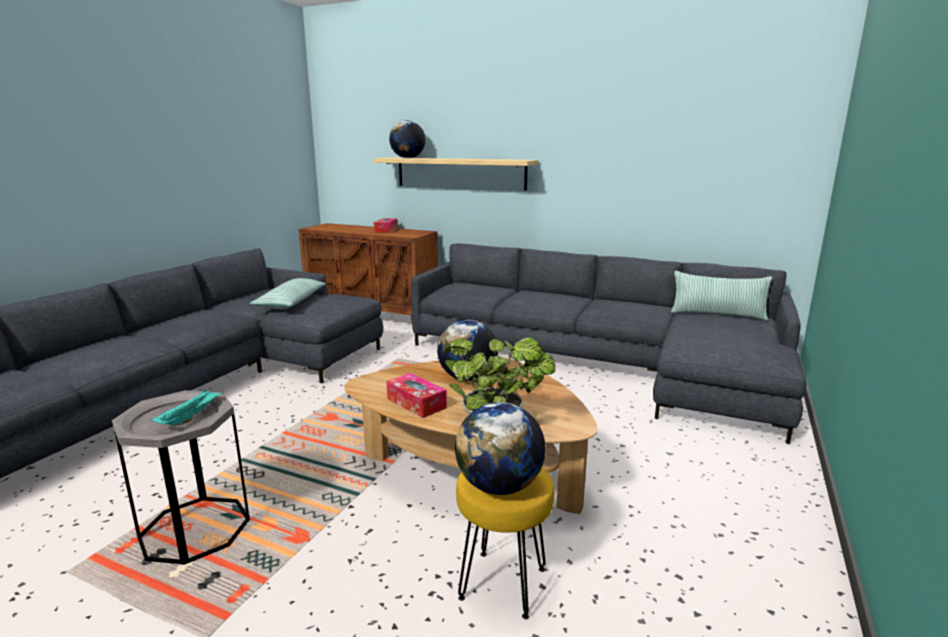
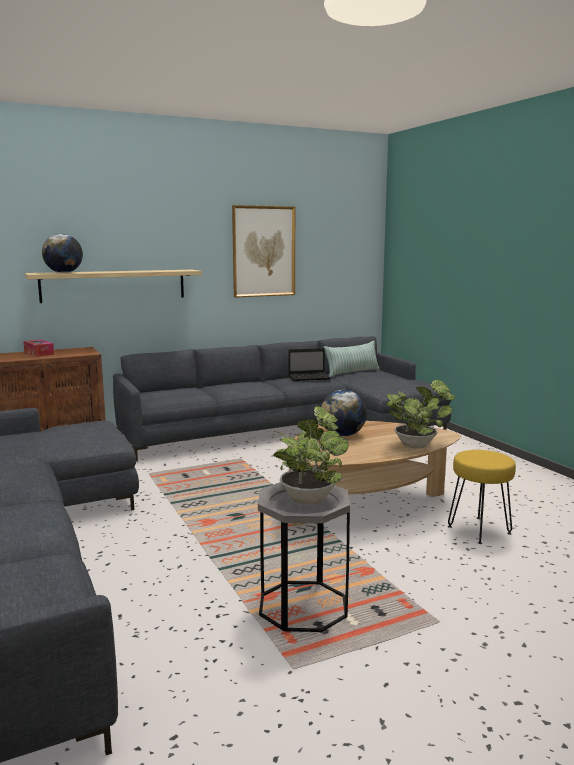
camera: 50 degrees left, 5 degrees down
(190, 417) = (309, 497): turquoise tray -> potted plant
(291, 302) = (49, 440): pillow -> none
(416, 403) = (359, 453): tissue box -> none
(499, 486) = (491, 460): globe -> none
(628, 140) = (263, 251): none -> picture
(636, 307) = (310, 377): none -> laptop

